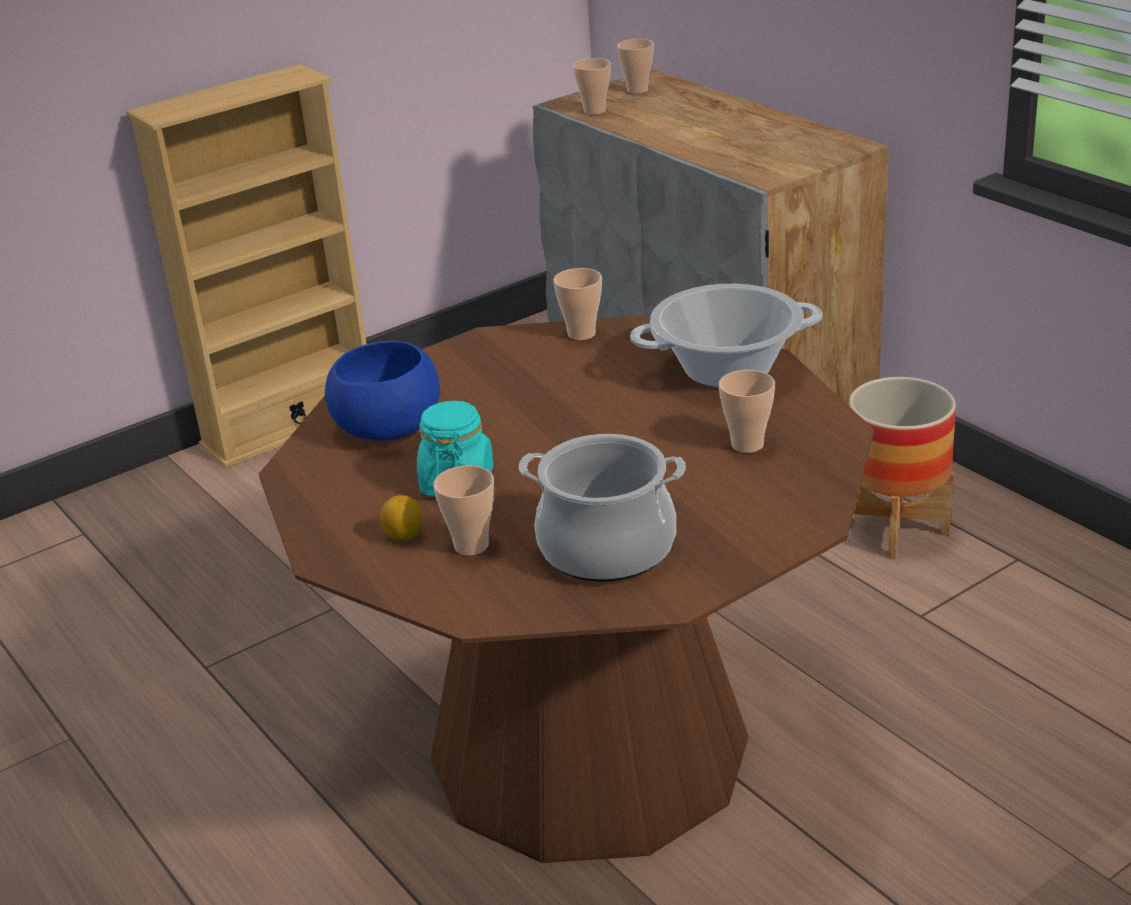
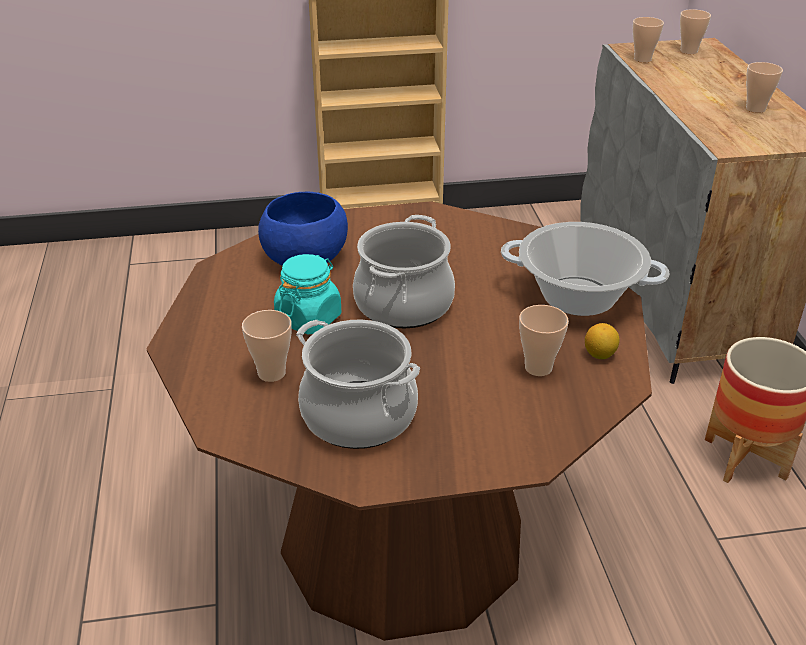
camera: 25 degrees right, 5 degrees up
(404, 536) = (237, 347): lemon -> lemon (600, 355)
(551, 435) = (404, 304): none -> cooking pot
(581, 334) = (497, 230): cup -> cup (755, 109)

